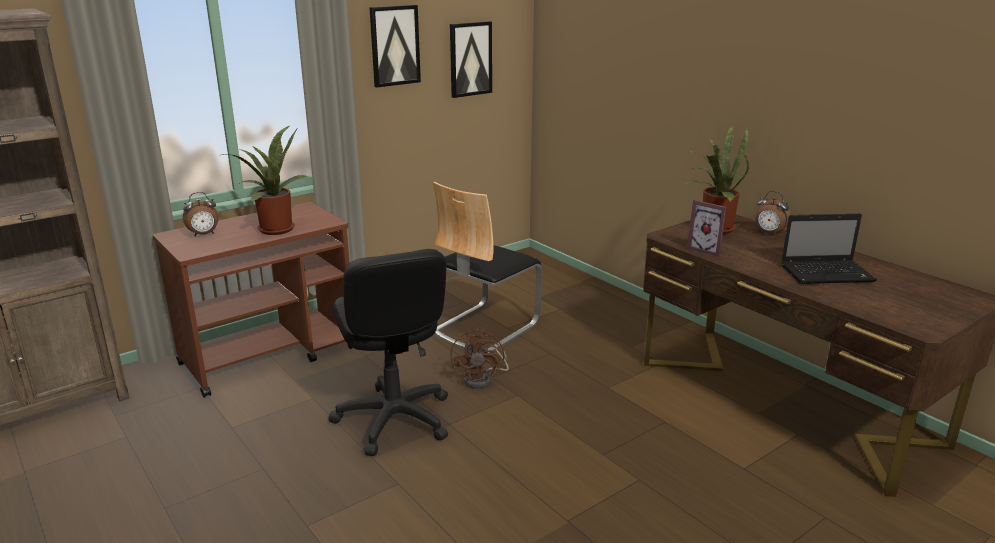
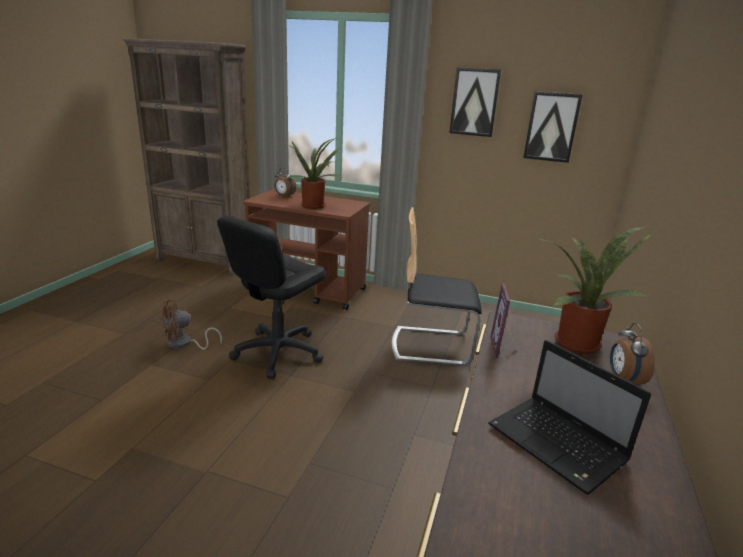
camera: 55 degrees right, 0 degrees up
(483, 379) = (360, 369): brown fan -> brown fan (184, 344)

